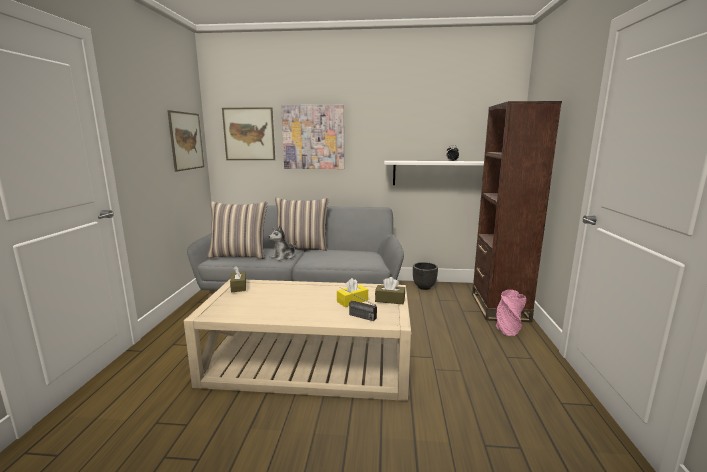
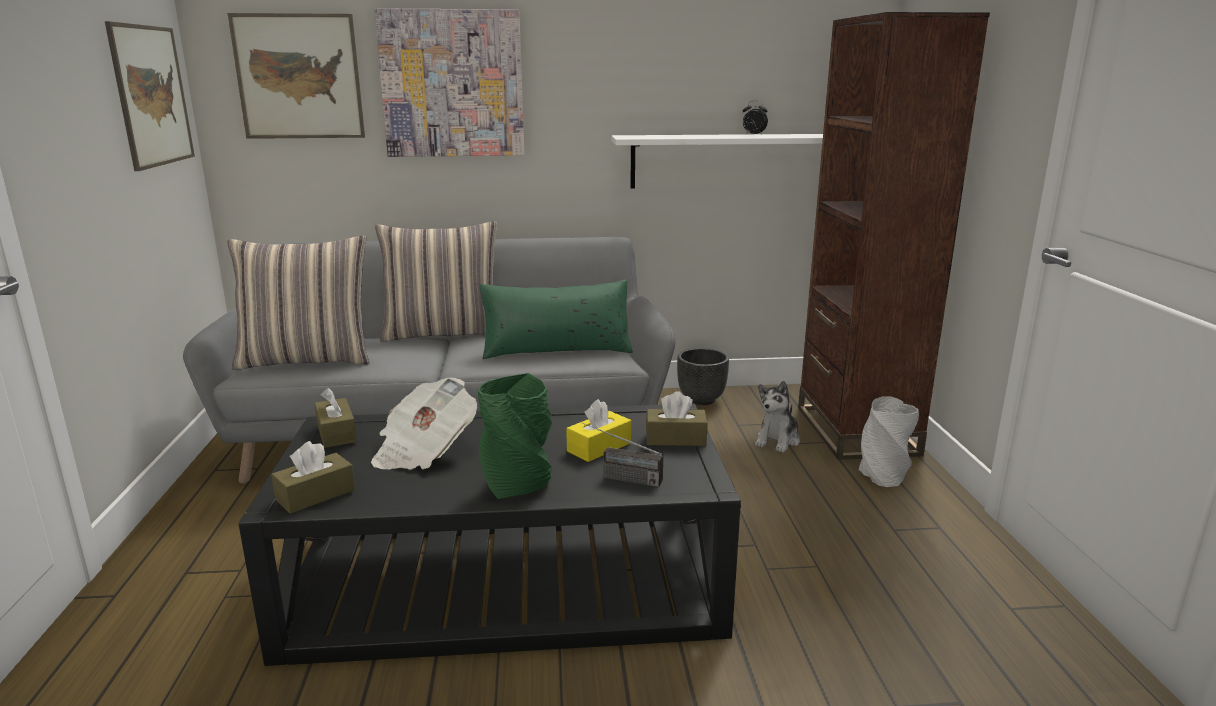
camera: 10 degrees left, 5 degrees up
(219, 311) = (315, 495): none -> brown tissue box
(273, 296) = (424, 450): none -> newspaper
(283, 257) = (410, 357): plush toy -> plush toy (778, 440)
(308, 314) = (518, 484): none -> green vase
(309, 361) = (507, 580): beige coffee table -> black coffee table
(349, 257) = (557, 350): none -> green pillow
(507, 329) = (882, 474): pink vase -> grey vase

